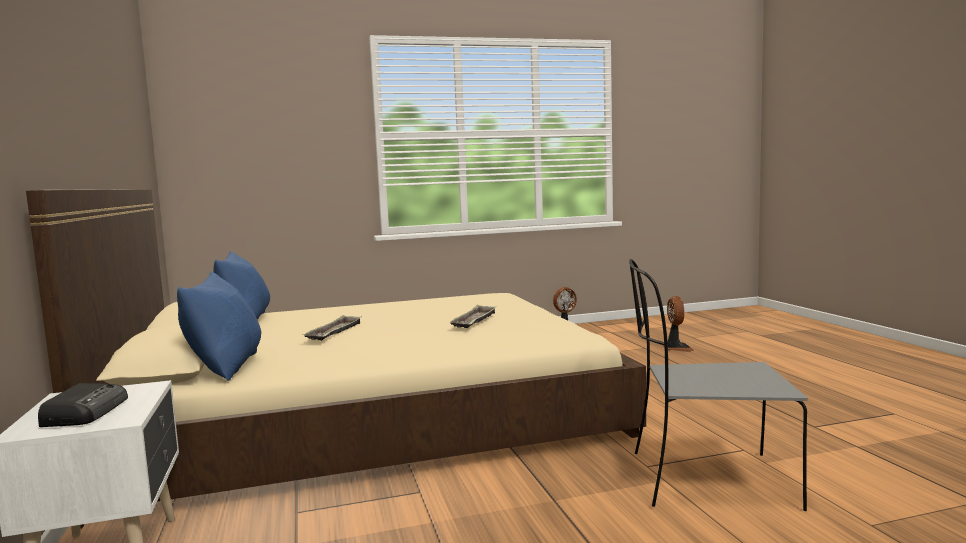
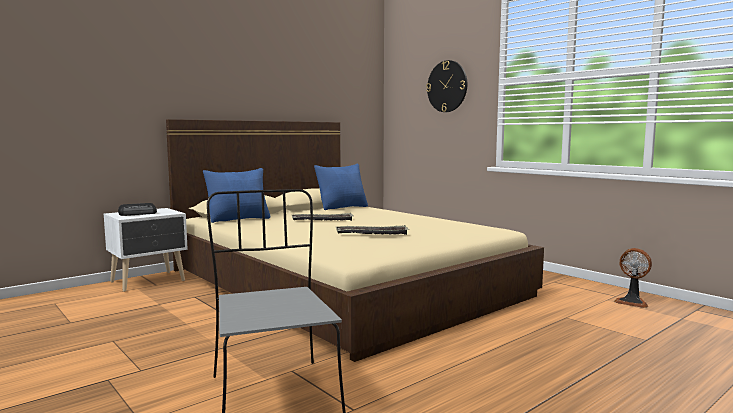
camera: 65 degrees right, 0 degrees up
(293, 137) = (447, 86): none -> wall clock
(677, 348) = (677, 356): fan -> none

